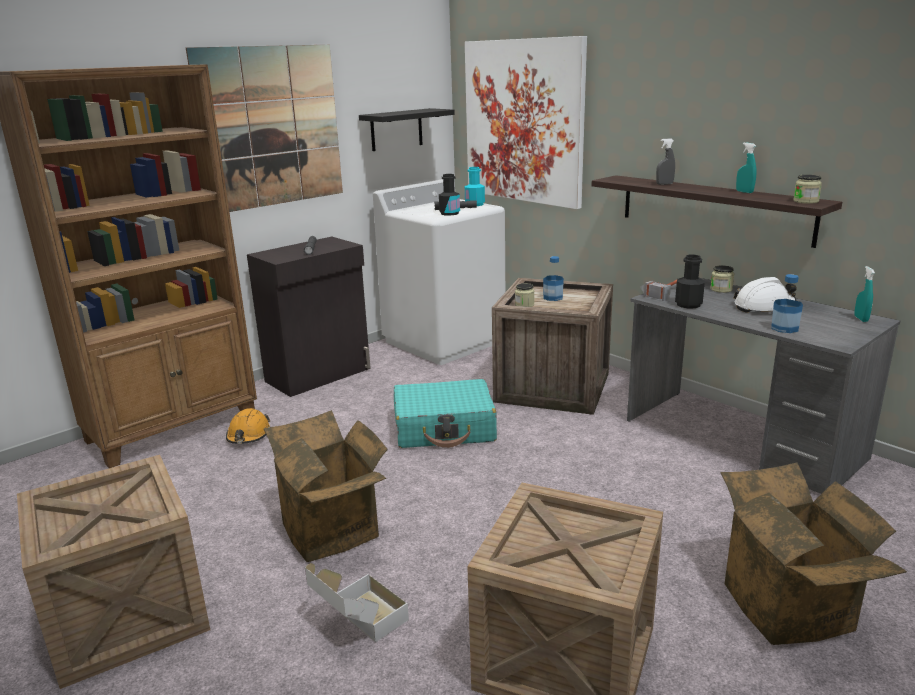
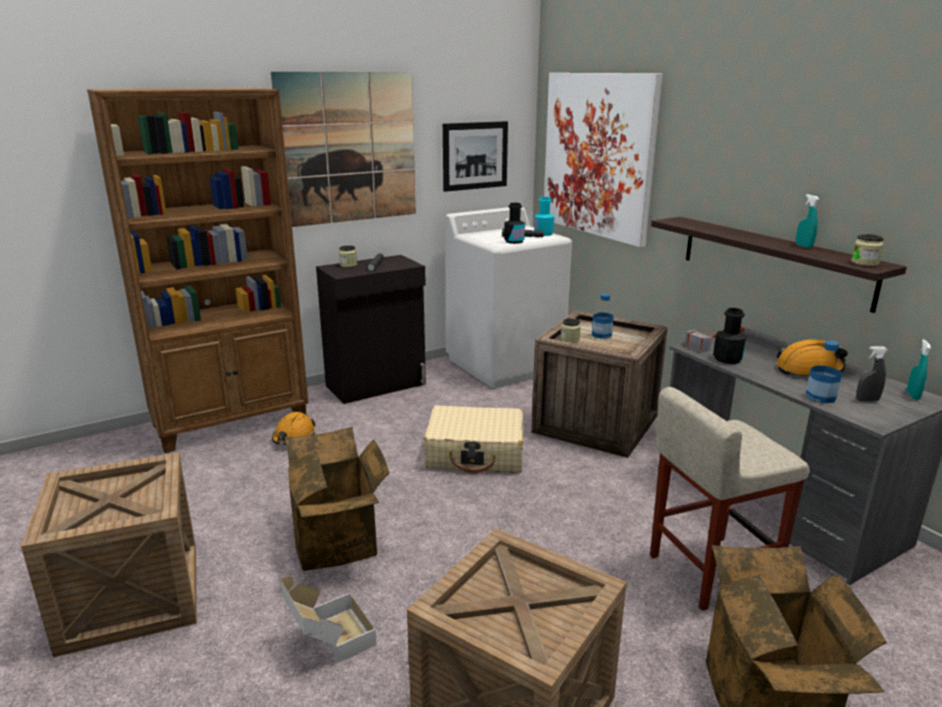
camera: 10 degrees right, 0 degrees up
(396, 129) = (475, 155): black shelf -> picture
(445, 428) = (476, 453): turquoise suitcase -> beige suitcase
(664, 184) = (723, 230): grey spray bottle -> grey spray bottle (867, 400)
(702, 505) = (710, 571): none -> beige stool
(721, 289) = (770, 346): jar -> jar (348, 265)
(764, 307) = (809, 370): white hard hat -> orange hard hat

